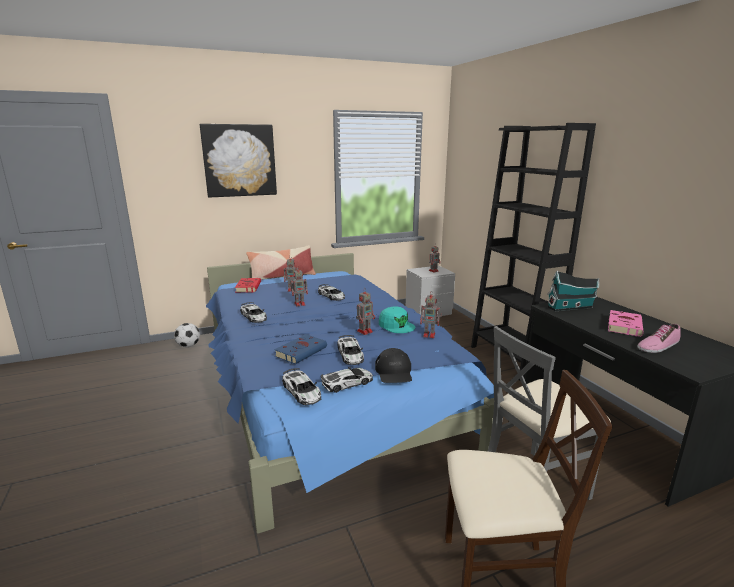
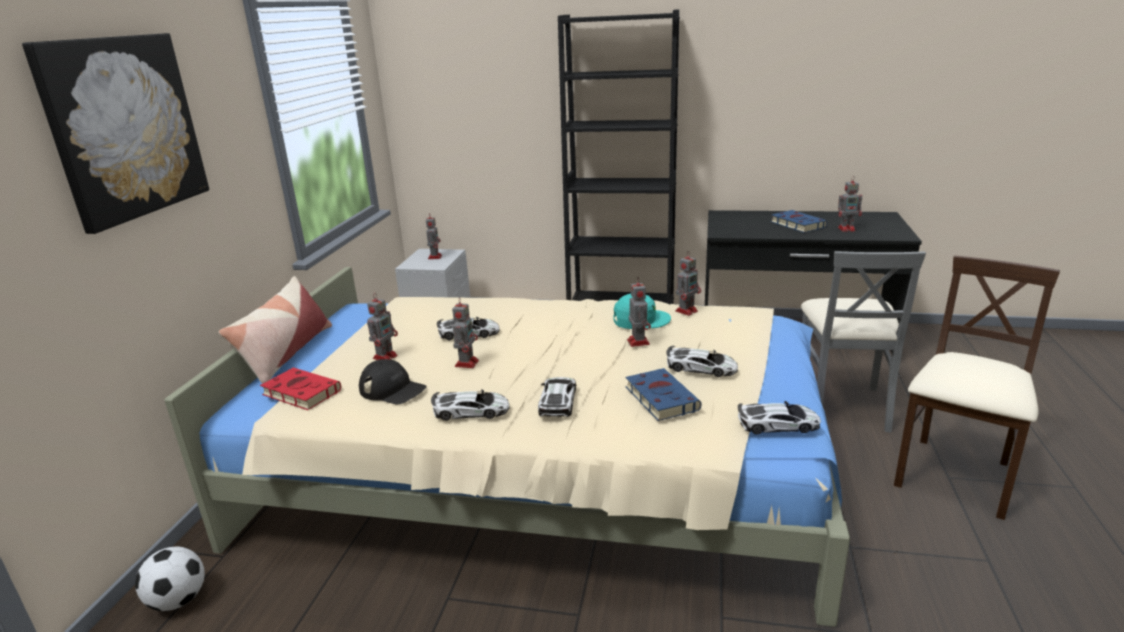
camera: 55 degrees left, 5 degrees up
(324, 387) = (543, 473): blue bed -> beige bed
(347, 383) = (774, 390): toy car -> toy car (558, 401)
(394, 372) = (766, 356): black cap -> black cap (393, 389)
(571, 307) = (733, 226): toy house -> none
(624, 325) = (796, 224): pink book -> blue book
(657, 345) = (847, 229): shoe -> toy robot

